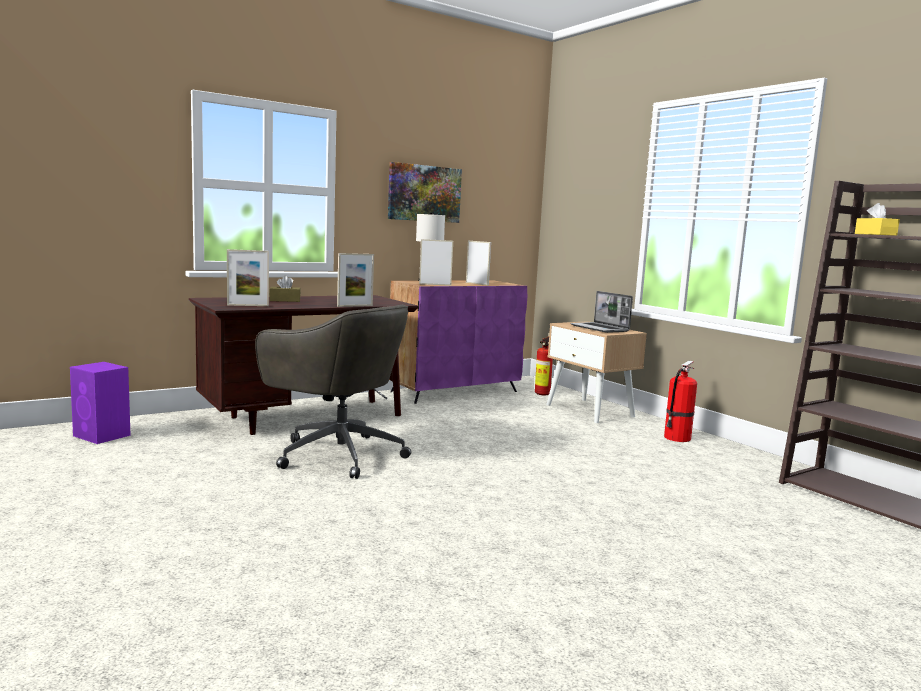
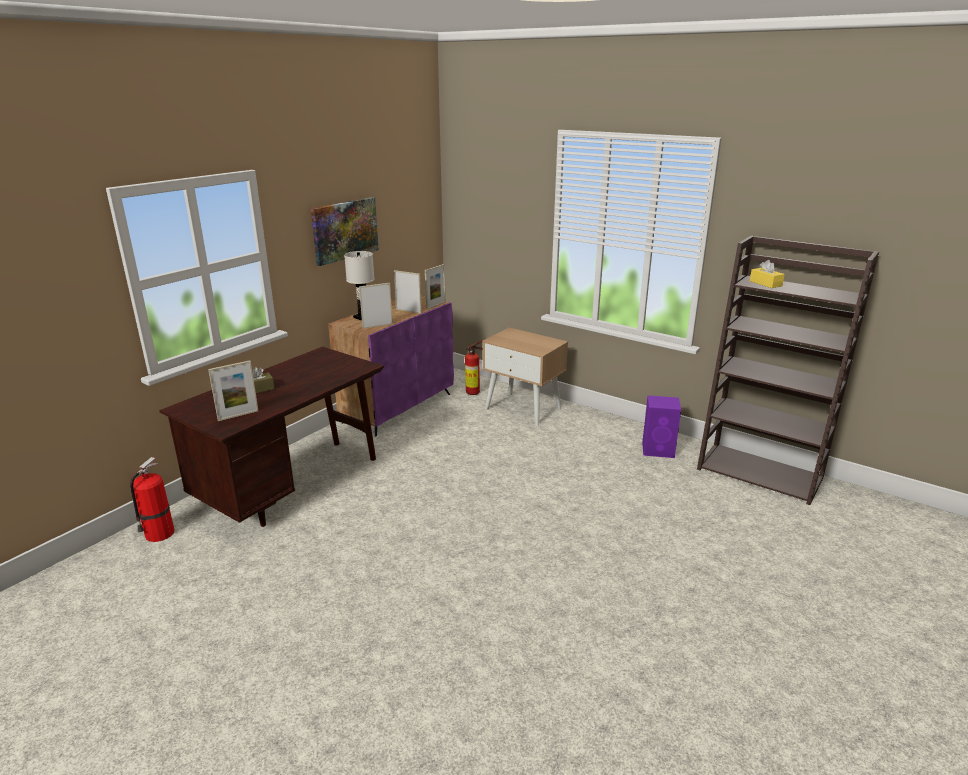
camera: 20 degrees left, 15 degrees up
(102, 436) = (119, 571): purple speaker -> purple speaker (659, 450)
(337, 454) = (360, 532): grey office chair -> none
(355, 306) = (333, 385): picture frame -> picture frame (436, 305)
(600, 328) = (529, 342): laptop -> none
(676, 438) = (605, 431): fire extinguisher -> fire extinguisher (158, 534)

